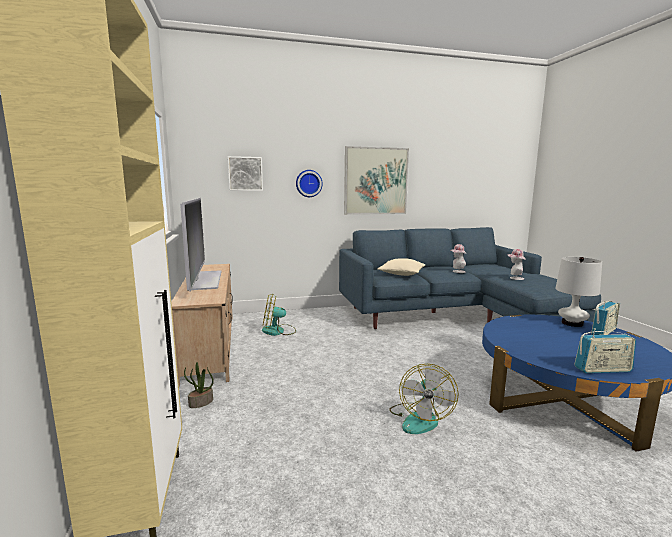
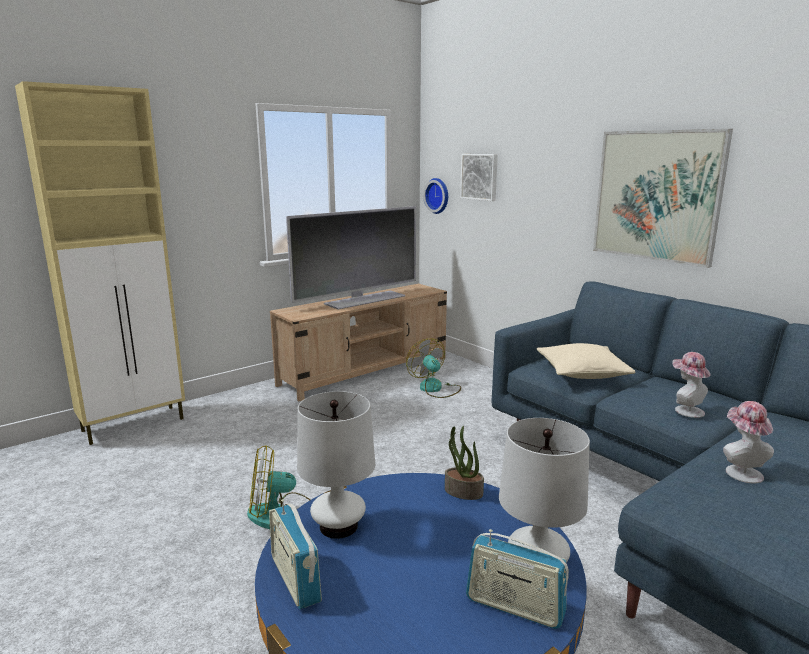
camera: 65 degrees right, 5 degrees up
(201, 403) = (256, 402): potted plant -> potted plant (462, 492)
(308, 183) = (549, 194): wall clock -> wall clock (438, 195)
(545, 353) = (338, 526): none -> white table lamp

